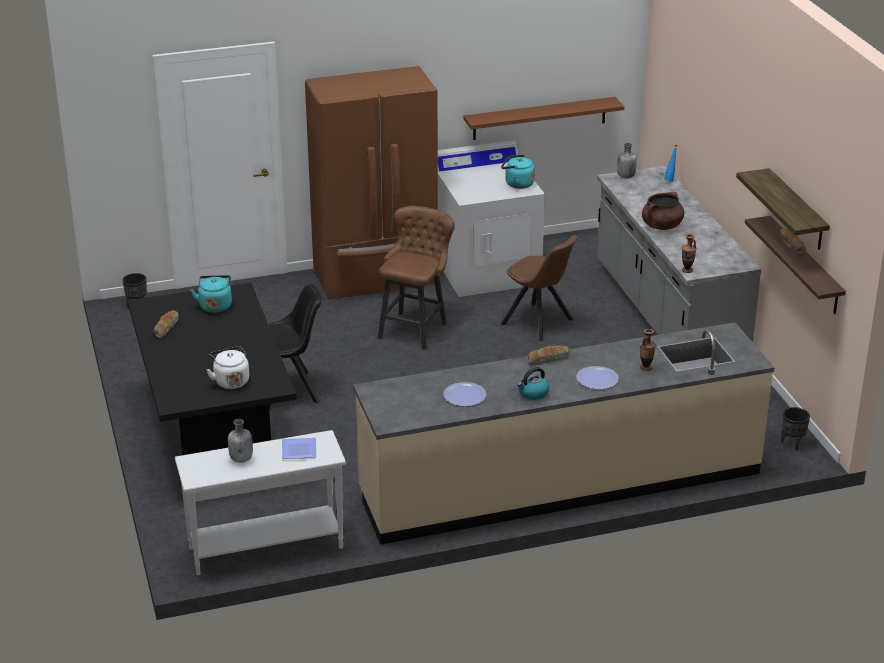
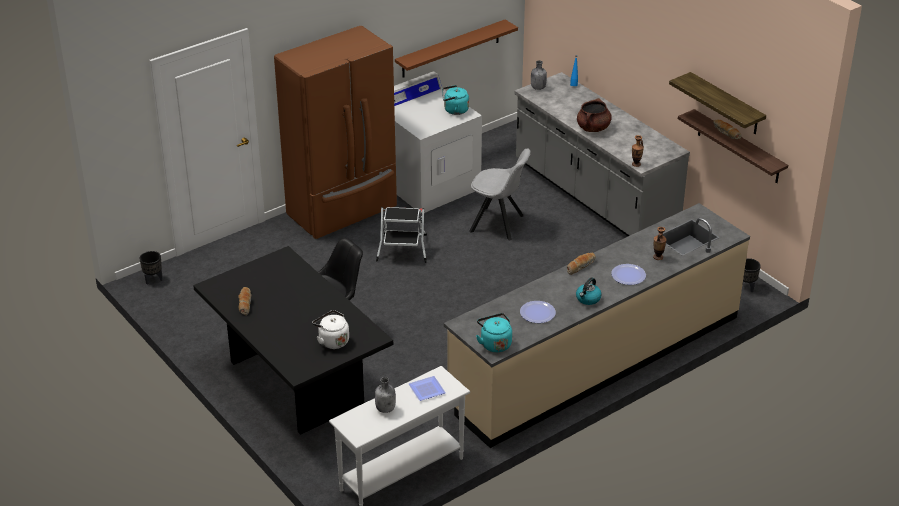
camera: 20 degrees left, 5 degrees up
(215, 305) = (272, 274): turquoise kettle -> turquoise kettle (494, 343)
(416, 326) = (403, 248): brown stool -> step ladder
(538, 322) = (498, 224): brown chair -> grey chair

